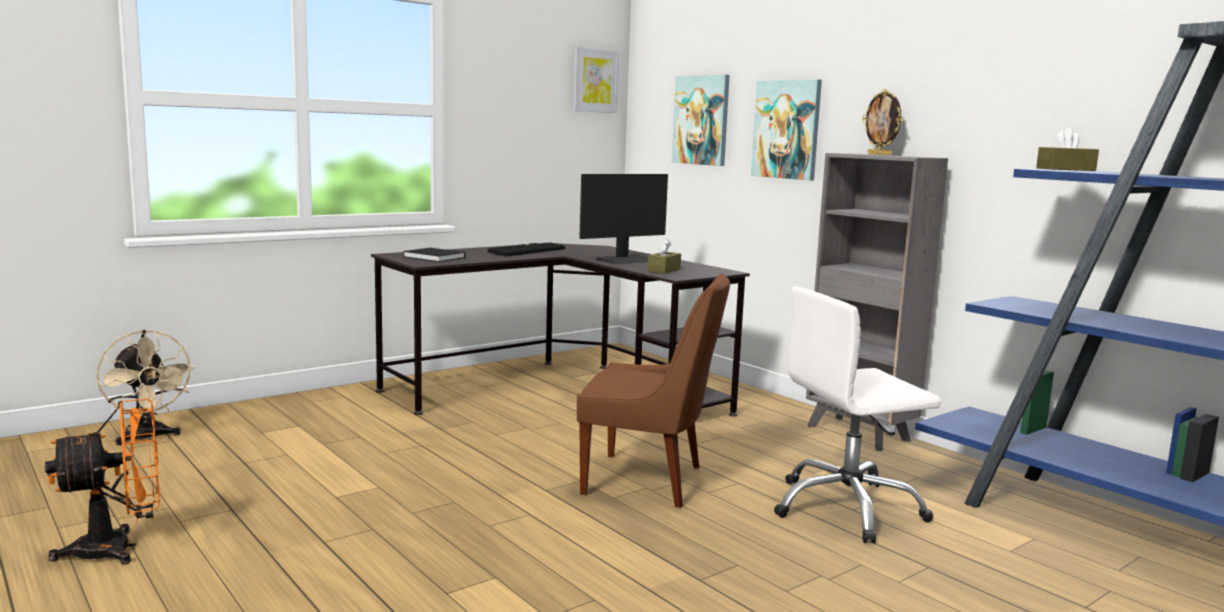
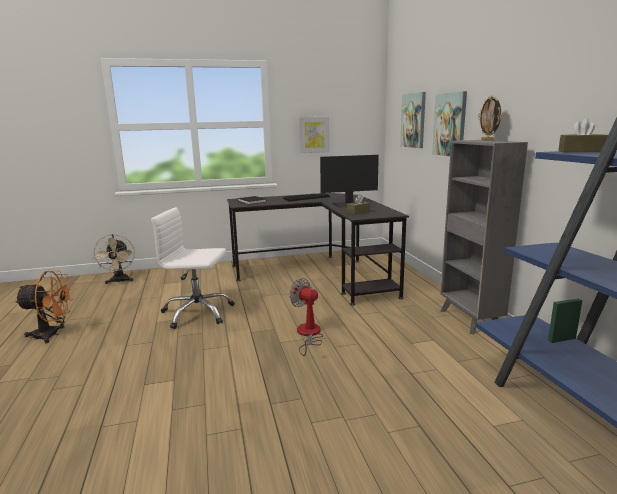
camera: 25 degrees right, 5 degrees up
(595, 80) = (363, 100): picture -> picture (314, 134)
(648, 481) = (308, 335): brown chair -> fan
(847, 508) = (407, 372): white office chair -> white office chair (197, 313)

